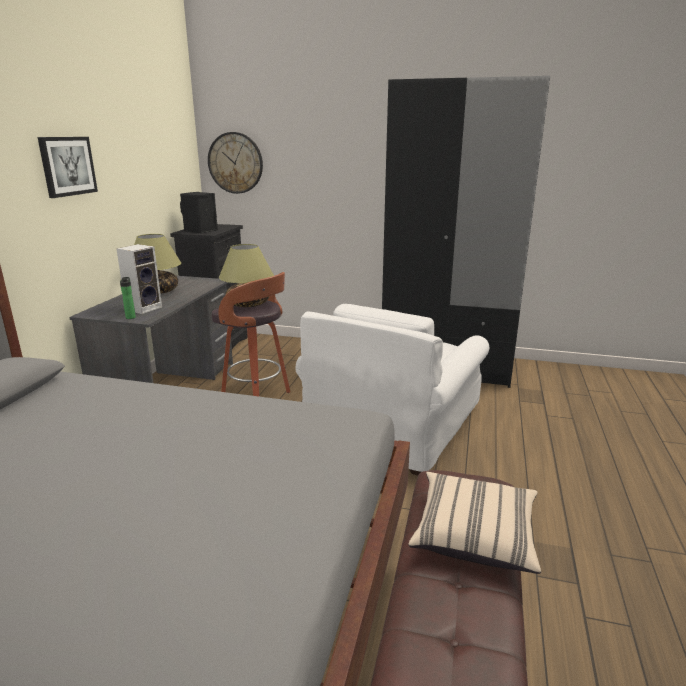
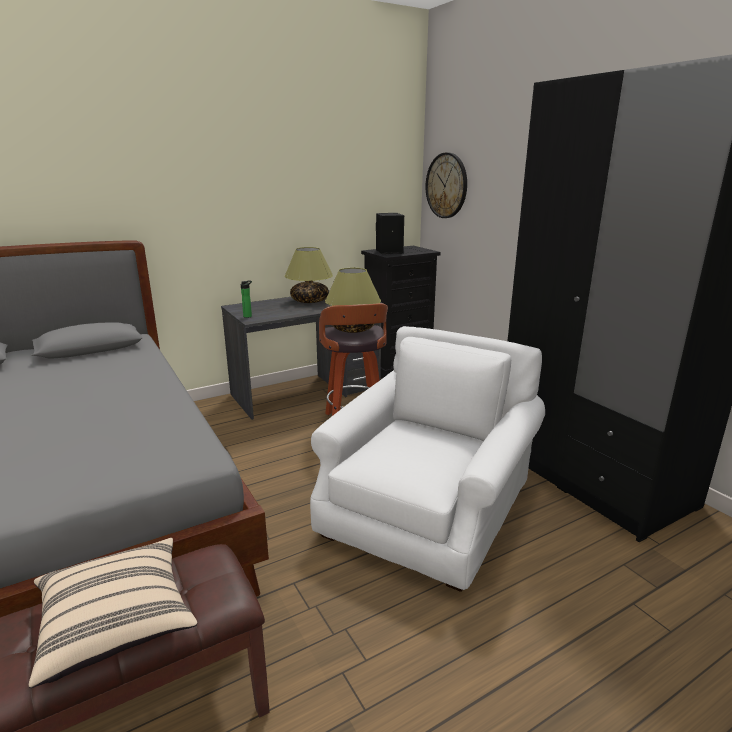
camera: 45 degrees right, 0 degrees up
(67, 166) = (240, 181): picture -> none
(144, 308) = (271, 312): speaker -> none
(396, 424) = (426, 509): white armchair -> white armchair turned 135 degrees clockwise

